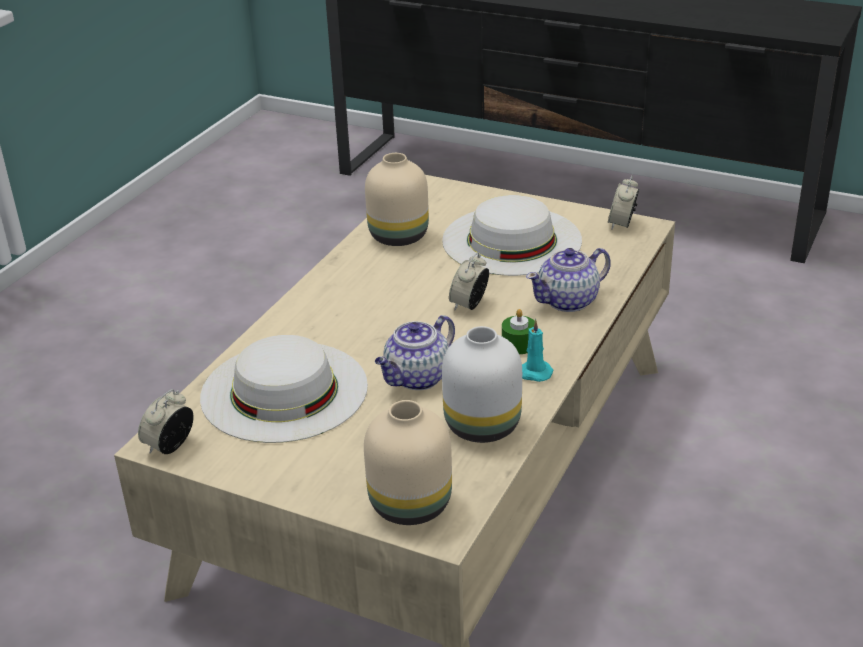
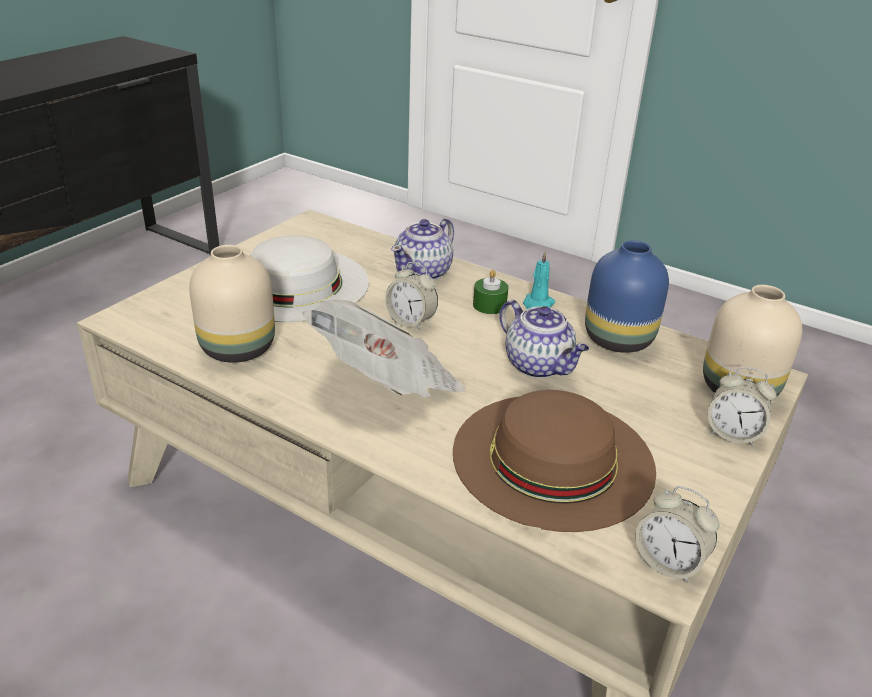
camera: 85 degrees left, 0 degrees up
(284, 390) = (552, 458): white hat -> brown hat
(368, 305) = (387, 383): none -> newspaper
(481, 427) = (620, 340): white vase -> blue vase
(569, 301) = (424, 272): teapot -> teapot turned 60 degrees clockwise
(622, 224) = (299, 229): alarm clock -> alarm clock (732, 434)

